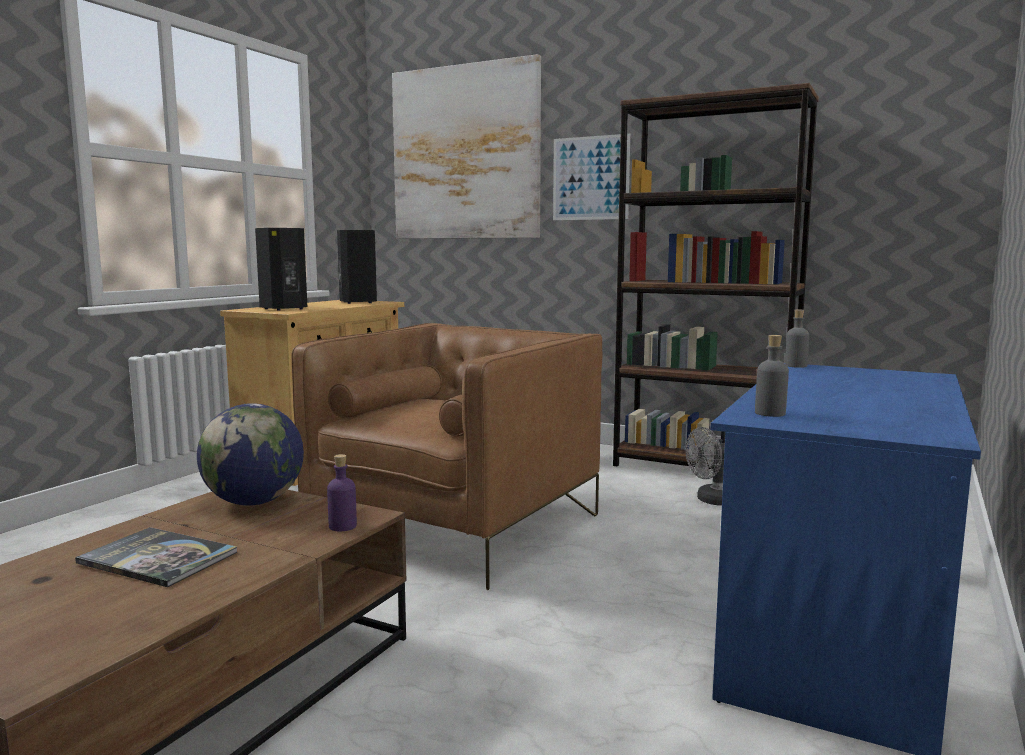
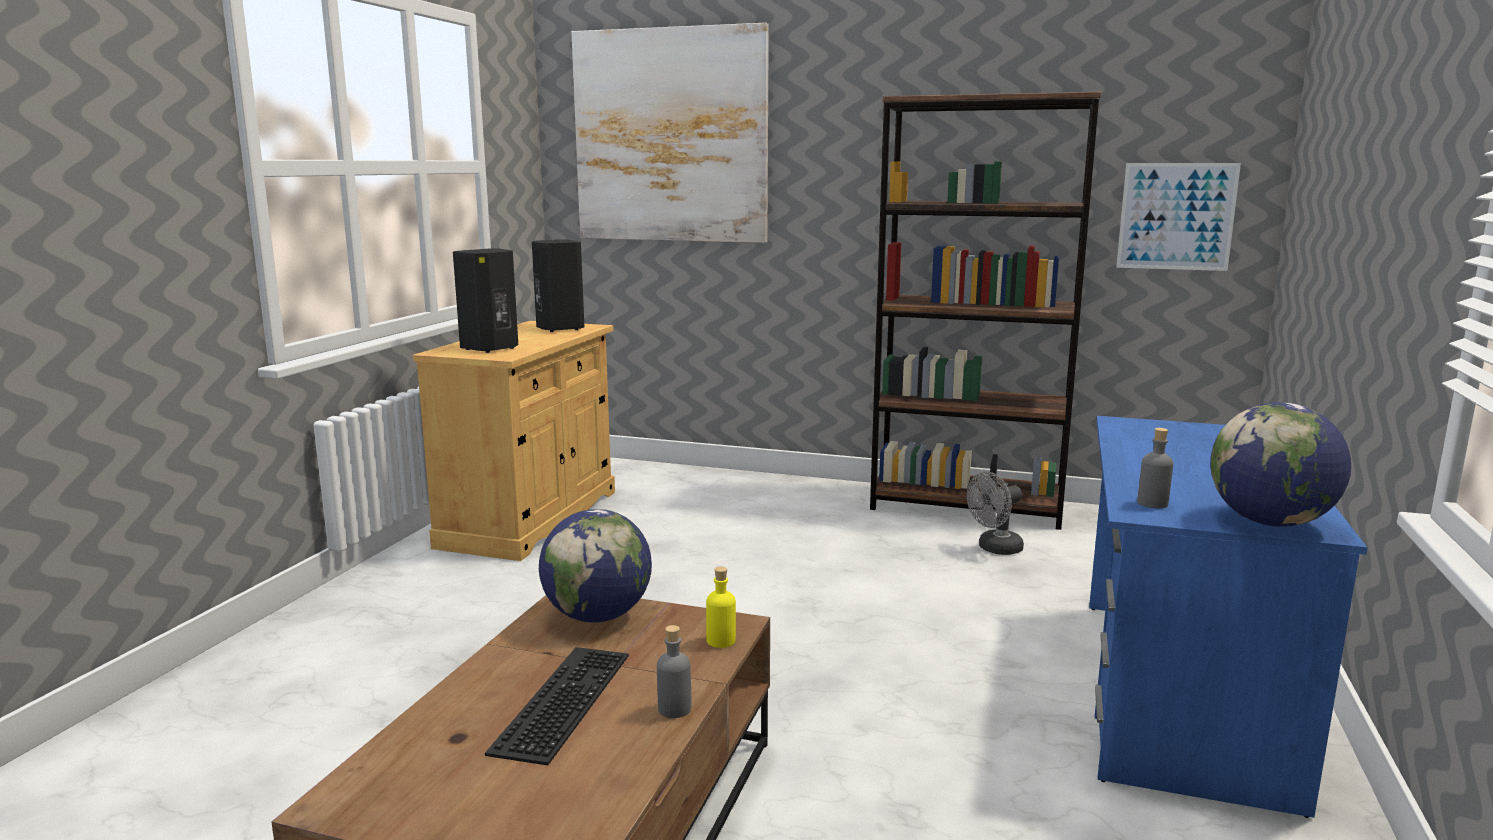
camera: 10 degrees left, 5 degrees up
(158, 558) = (560, 699): book -> keyboard
(342, 526) = (721, 641): purple bottle -> yellow bottle
(456, 526) = (741, 602): brown armchair -> none
(590, 178) = (830, 174): picture -> picture (1176, 216)
(796, 366) = (1116, 421): grey bottle -> grey bottle (674, 709)
(884, 430) = (1270, 522): none -> globe

